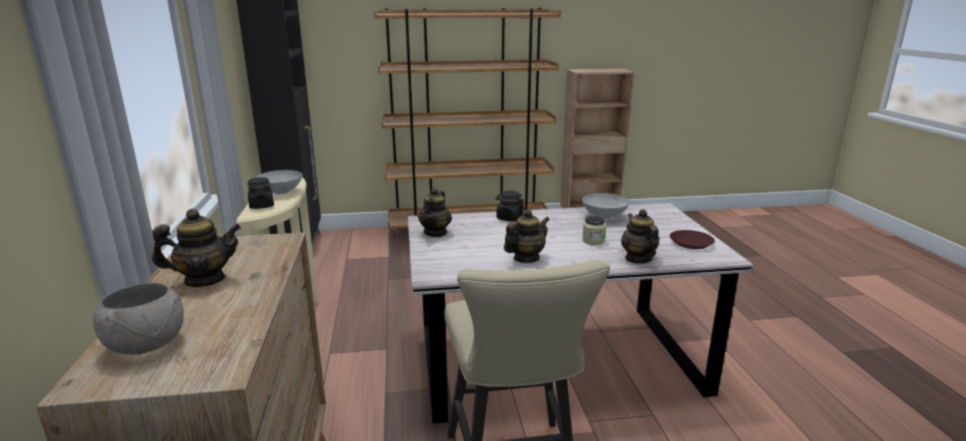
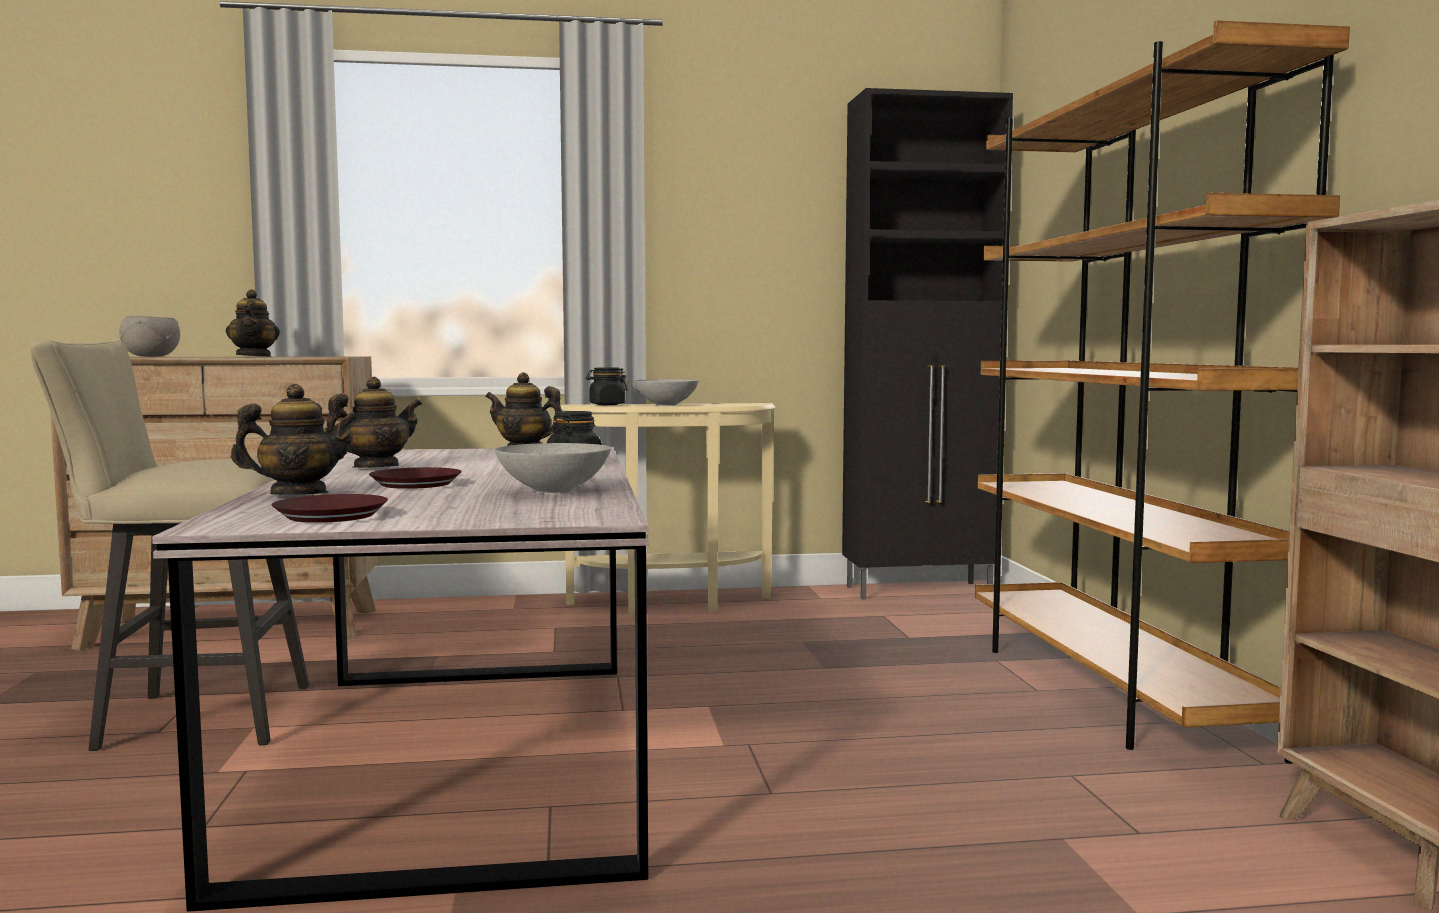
camera: 90 degrees right, 15 degrees down
(526, 258) = (375, 467): teapot -> teapot turned 90 degrees counterclockwise
(593, 241) = (417, 484): jar -> brown plate

